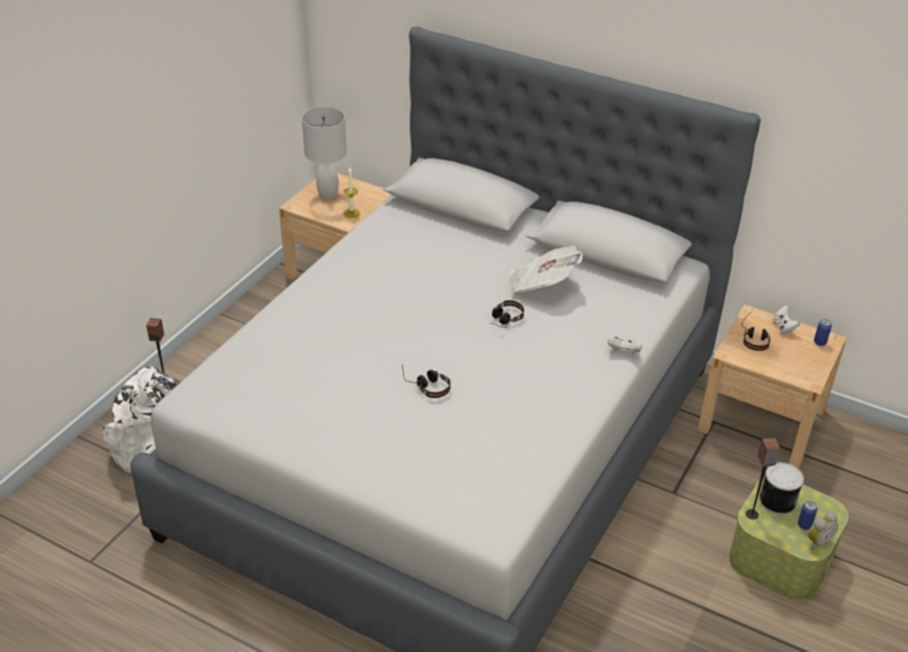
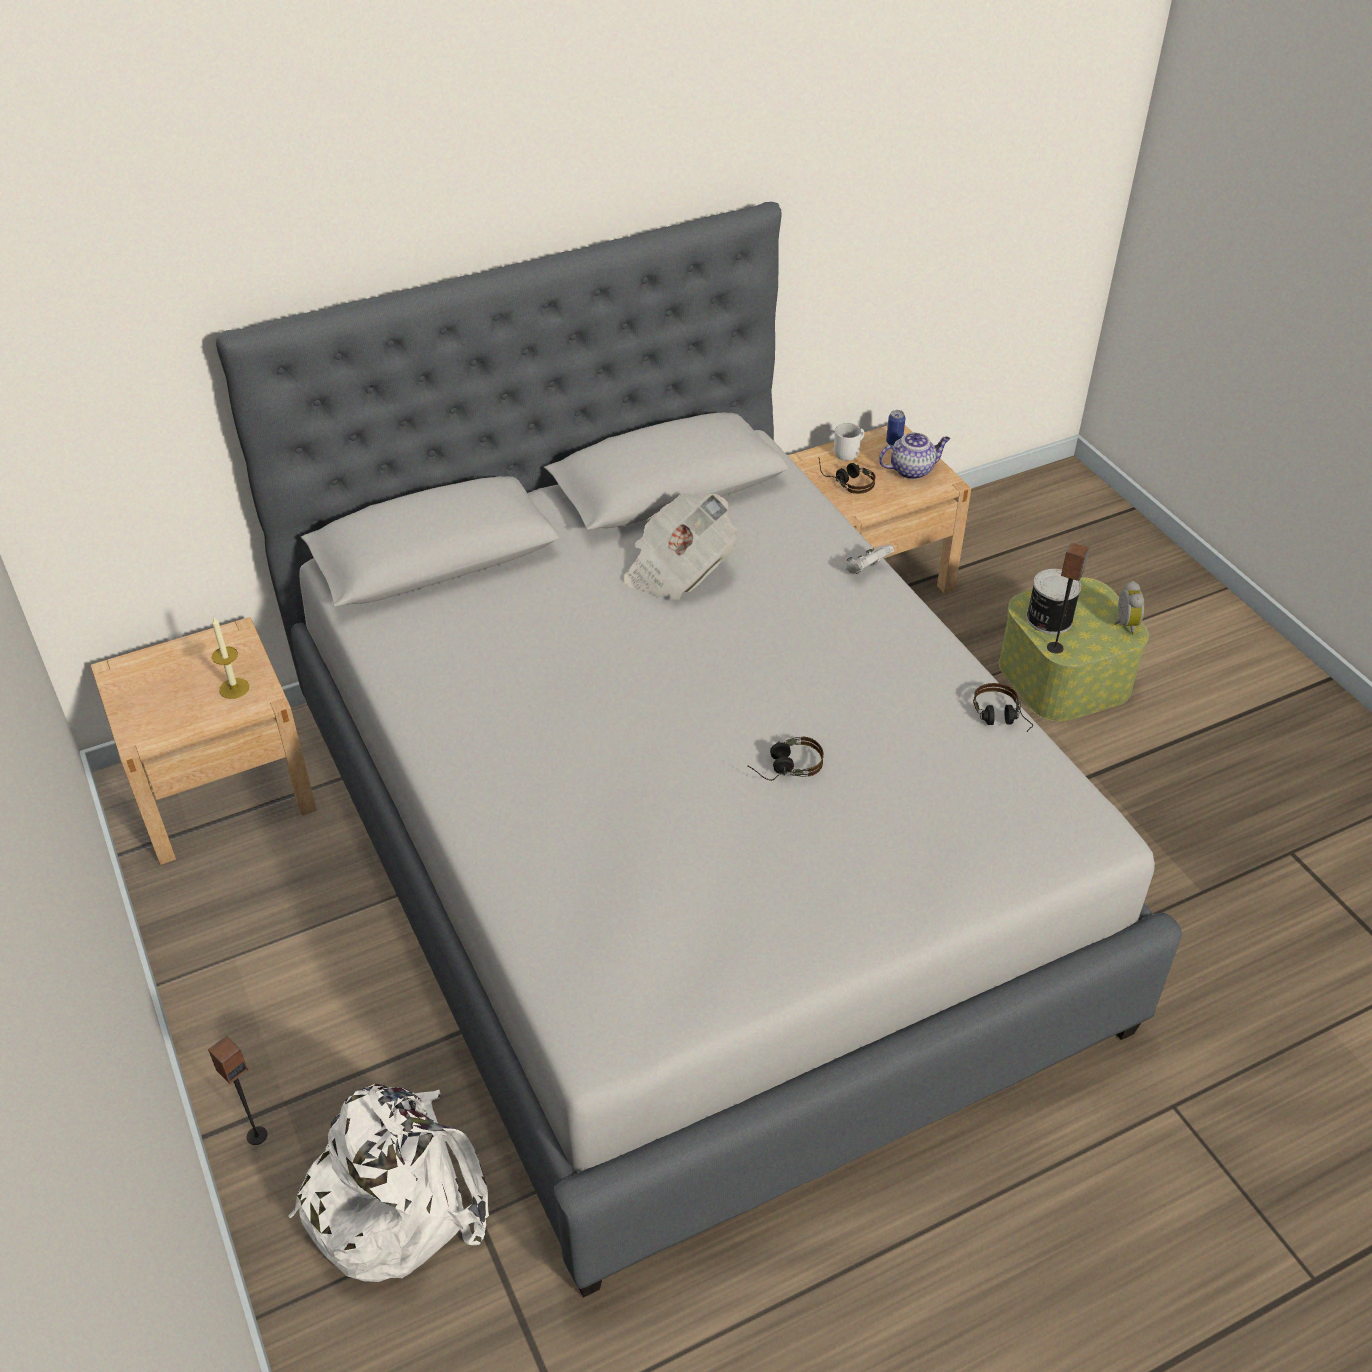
camera: 55 degrees left, 5 degrees up
(327, 194) = (156, 692): white table lamp -> none
(503, 321) = (717, 637): headphones -> headphones (1001, 720)
(783, 327) = (847, 452): white game controller -> white mug
(802, 361) = (912, 470): none -> teapot
(804, 525) = (1096, 620): can -> none

